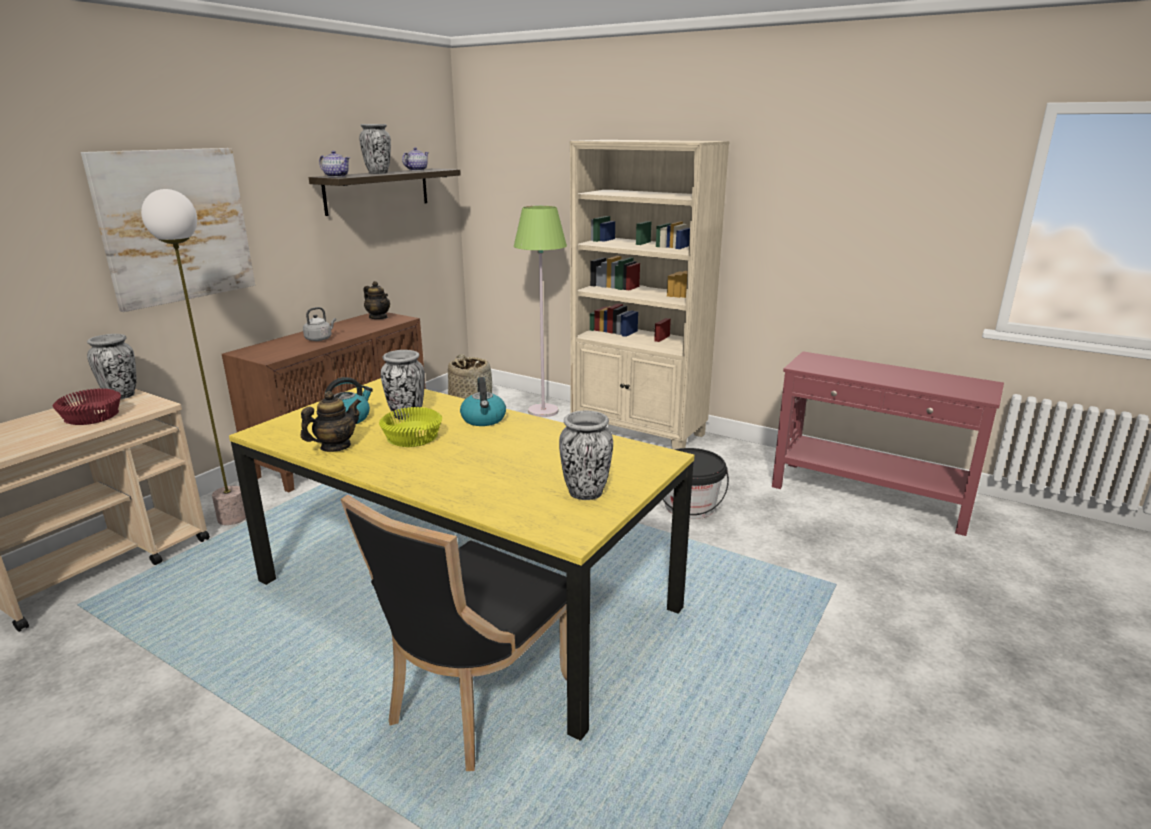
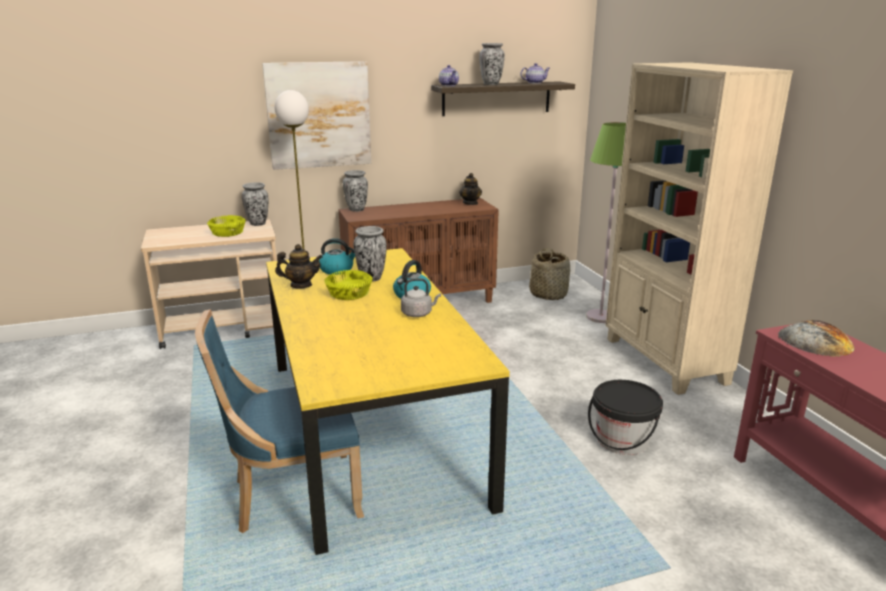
camera: 40 degrees right, 0 degrees up
(93, 416) = (228, 232): red bowl -> yellow bowl
(320, 339) = (407, 211): grey kettle -> grey kettle (418, 313)
(474, 702) = (292, 496): black chair -> blue chair
(585, 493) = (380, 367): vase -> vase (356, 209)
(827, 366) = (815, 342): none -> bread

